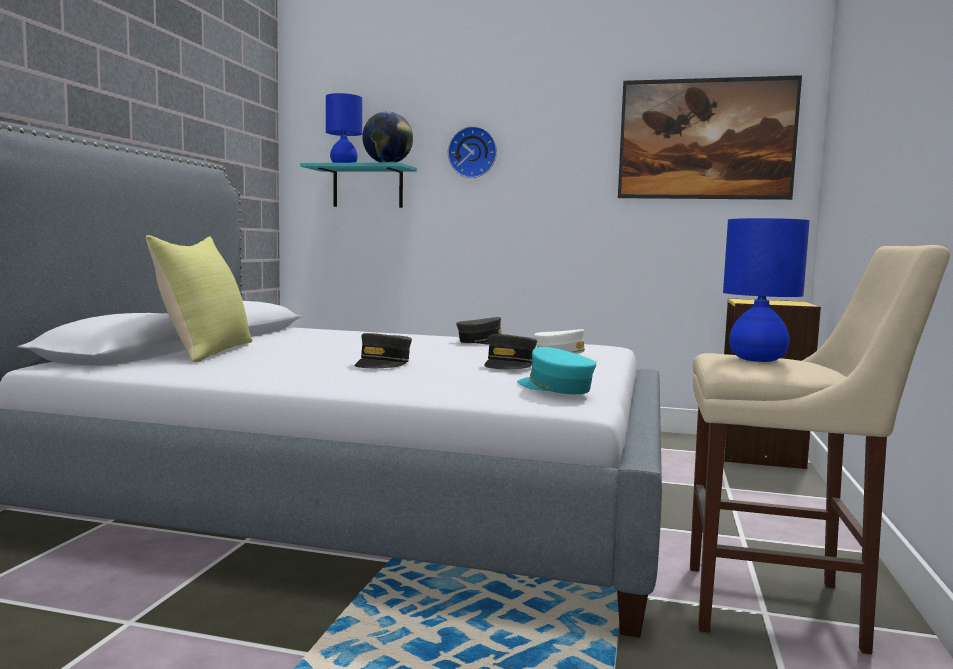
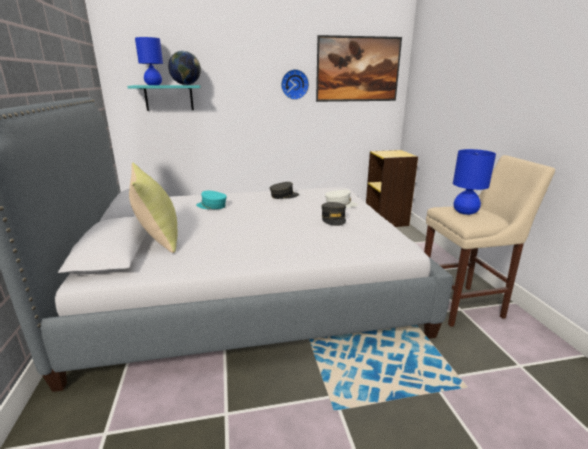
camera: 25 degrees left, 15 degrees up
(383, 363) = (275, 231): grey cap -> none
(473, 152) = (234, 75): wall clock -> wall clock (294, 84)
(555, 388) = (383, 237): turquoise cap -> turquoise cap (212, 206)

